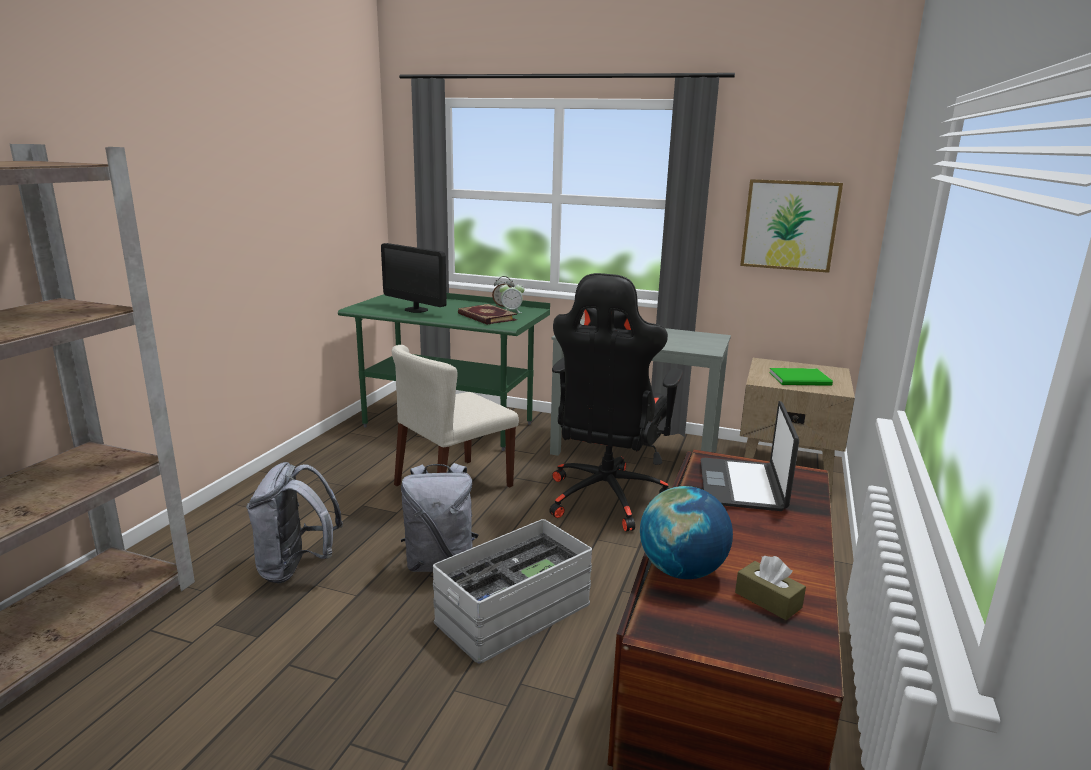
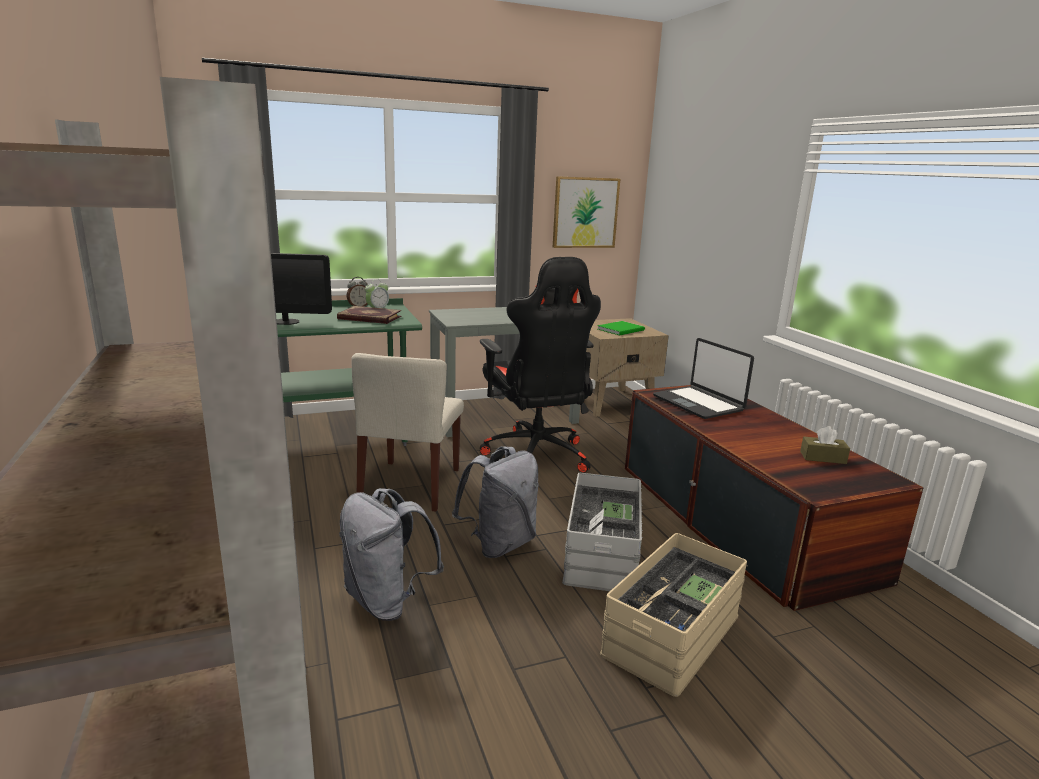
camera: 40 degrees left, 0 degrees up
(448, 718) = (673, 635): none -> beige storage box
(681, 571) = (765, 459): globe -> none

